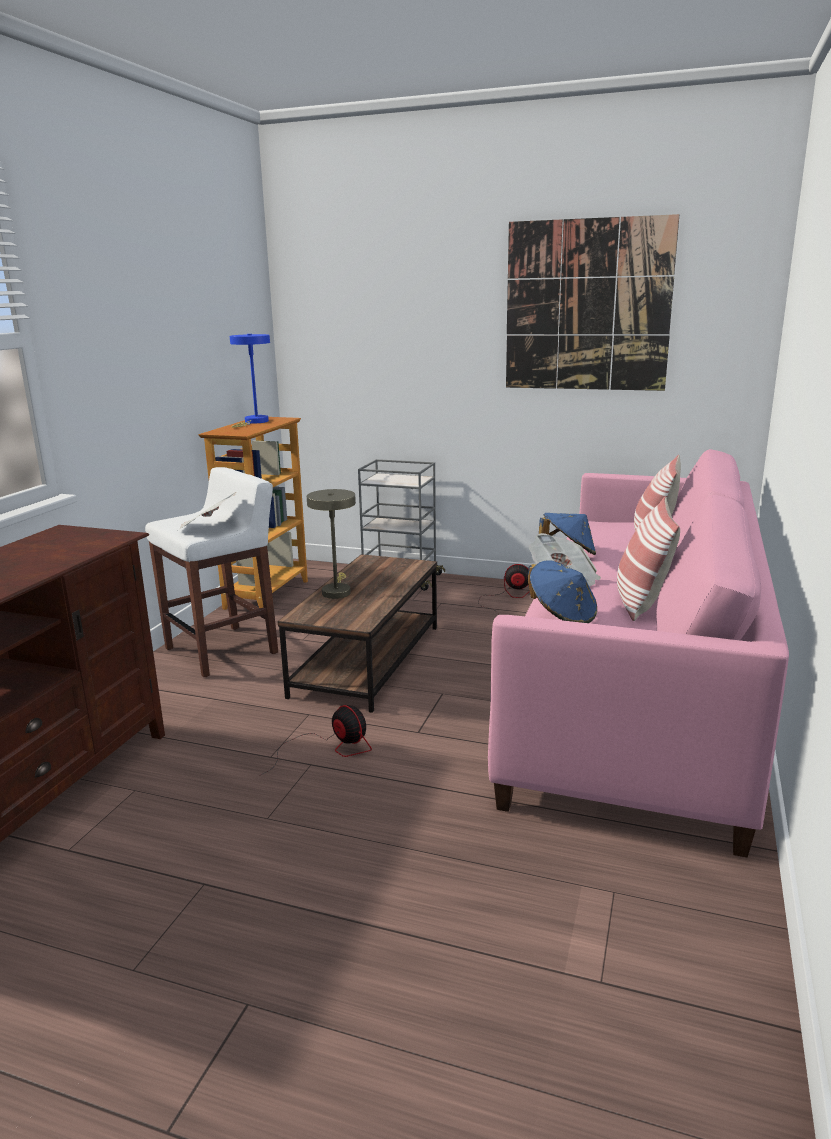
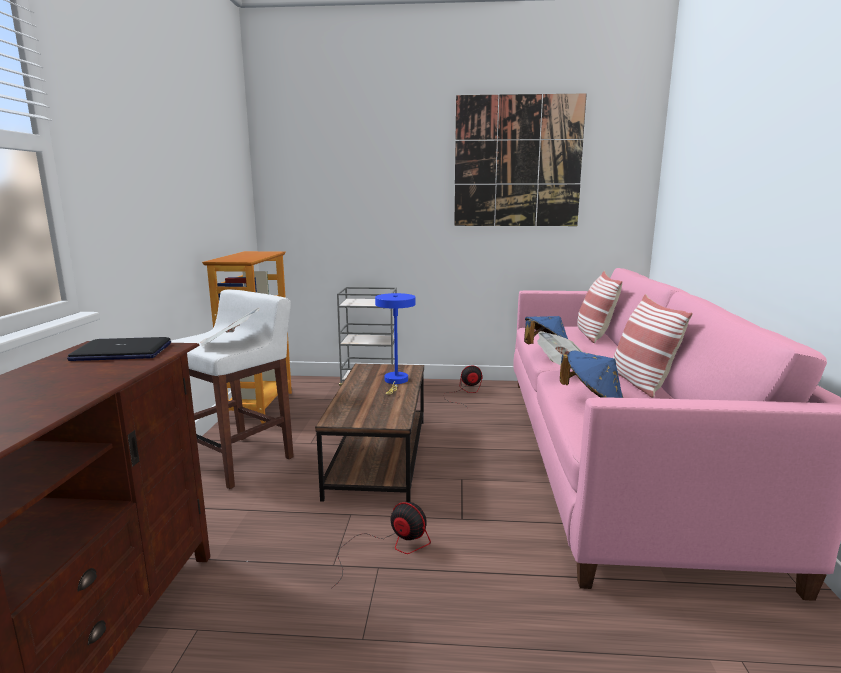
camera: 15 degrees left, 5 degrees down
(79, 538) = (121, 352): none -> laptop
(254, 422) = (247, 254): blue table lamp -> blue table lamp (396, 381)
(336, 591) = (354, 395): beige table lamp -> none

